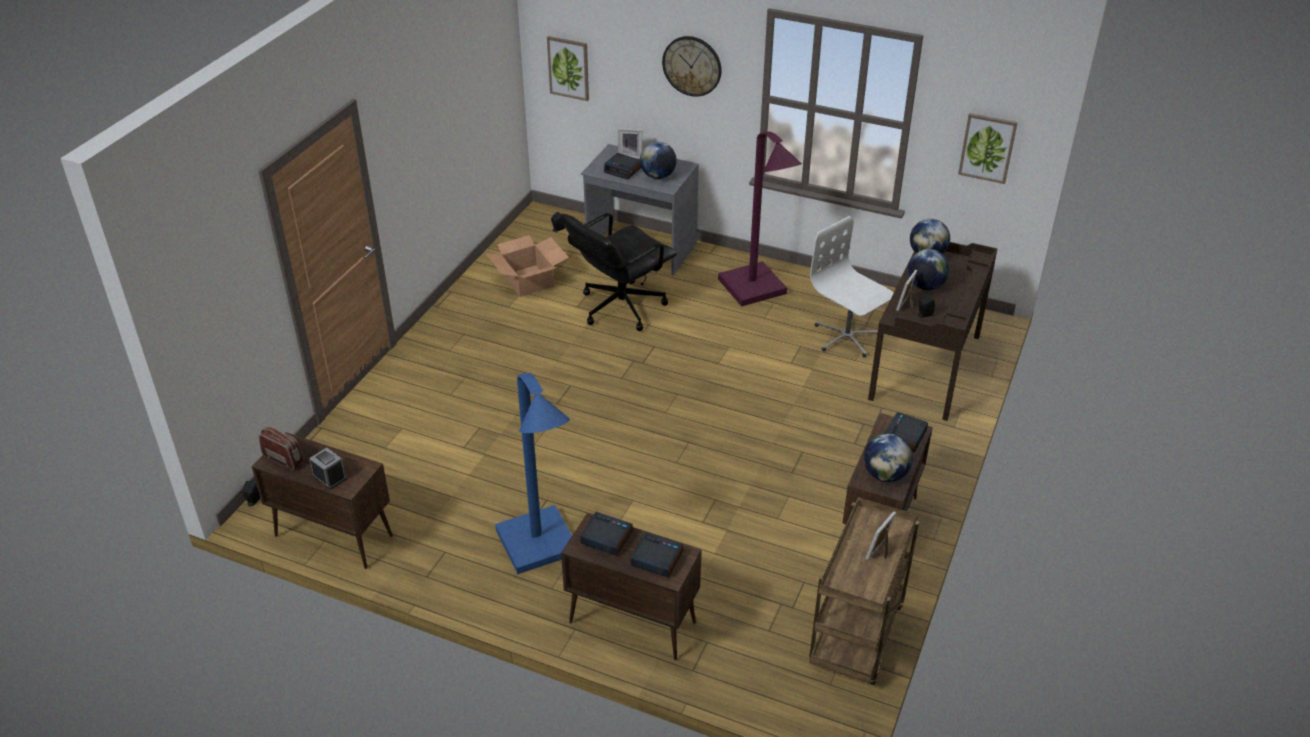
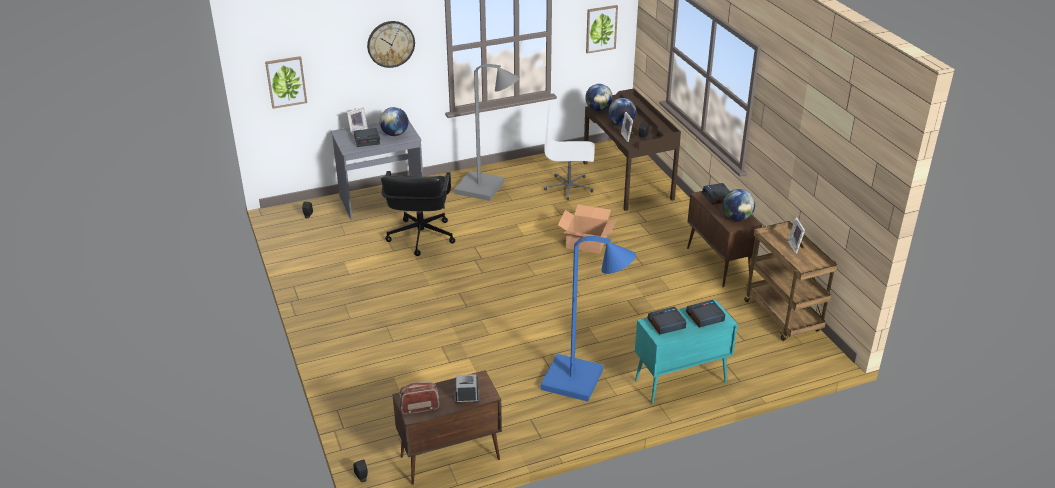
camera: 45 degrees left, 5 degrees down
(529, 280) = (337, 253): cardboard box -> cardboard box (586, 242)
(631, 622) = (679, 382): brown cabinet -> turquoise cabinet
(757, 292) = (486, 189): purple floor lamp -> grey floor lamp

